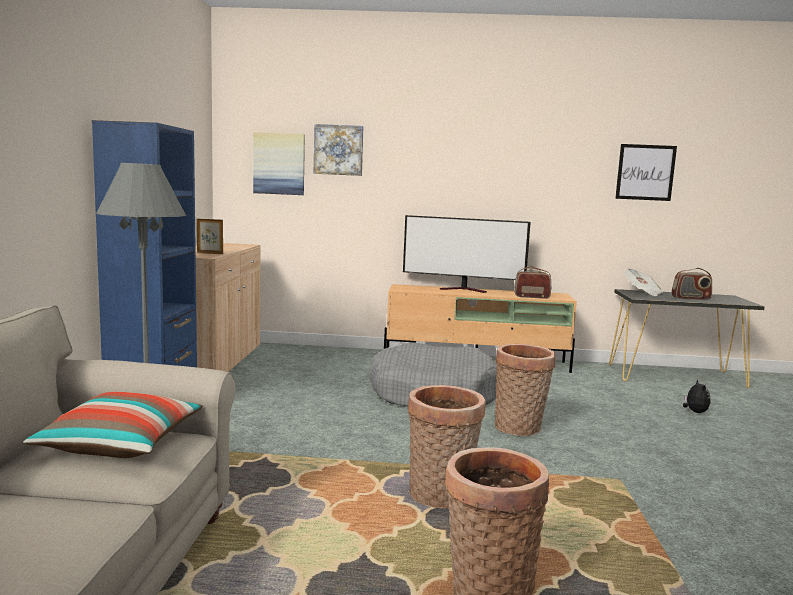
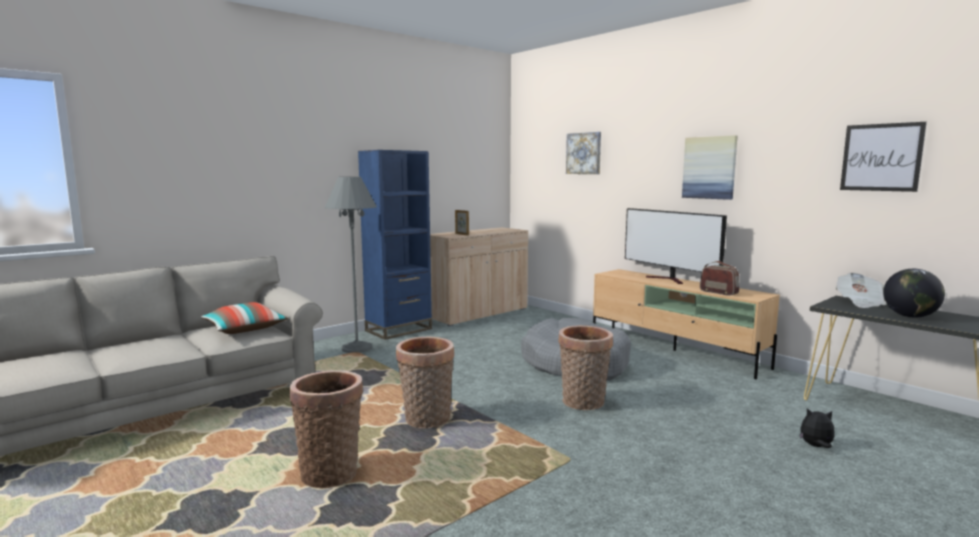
camera: 45 degrees right, 0 degrees up
(279, 164) = (546, 167): picture -> picture (709, 167)
(691, 298) = (910, 316): radio -> globe
(695, 412) = (816, 446): plush toy -> plush toy turned 120 degrees counterclockwise

